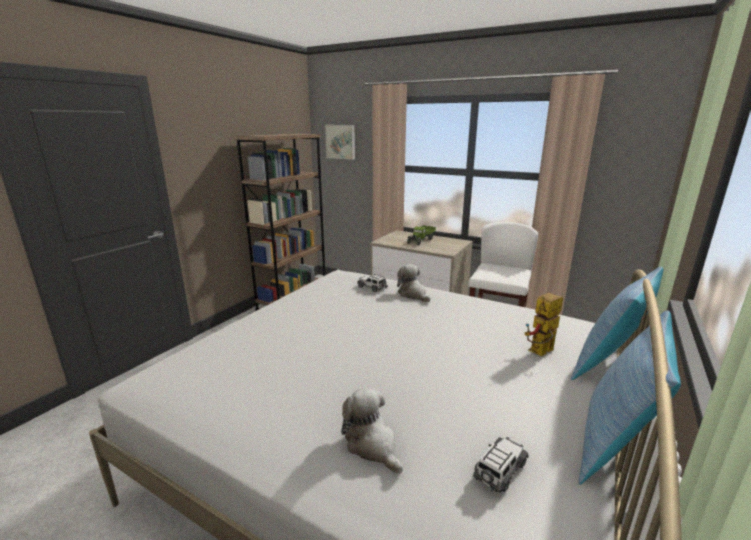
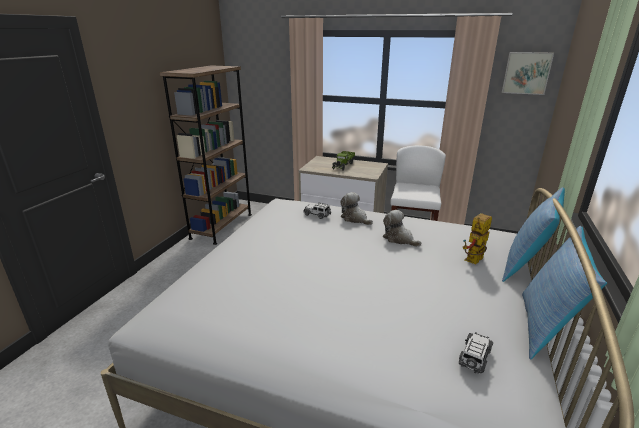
camera: 10 degrees left, 5 degrees up
(341, 141) = (257, 72): picture -> picture (526, 73)
(372, 445) = (374, 351): plush toy -> plush toy (399, 239)

